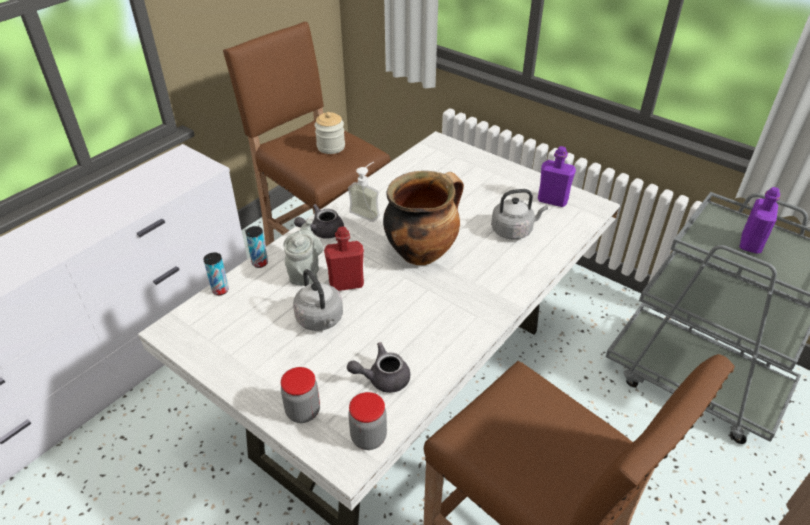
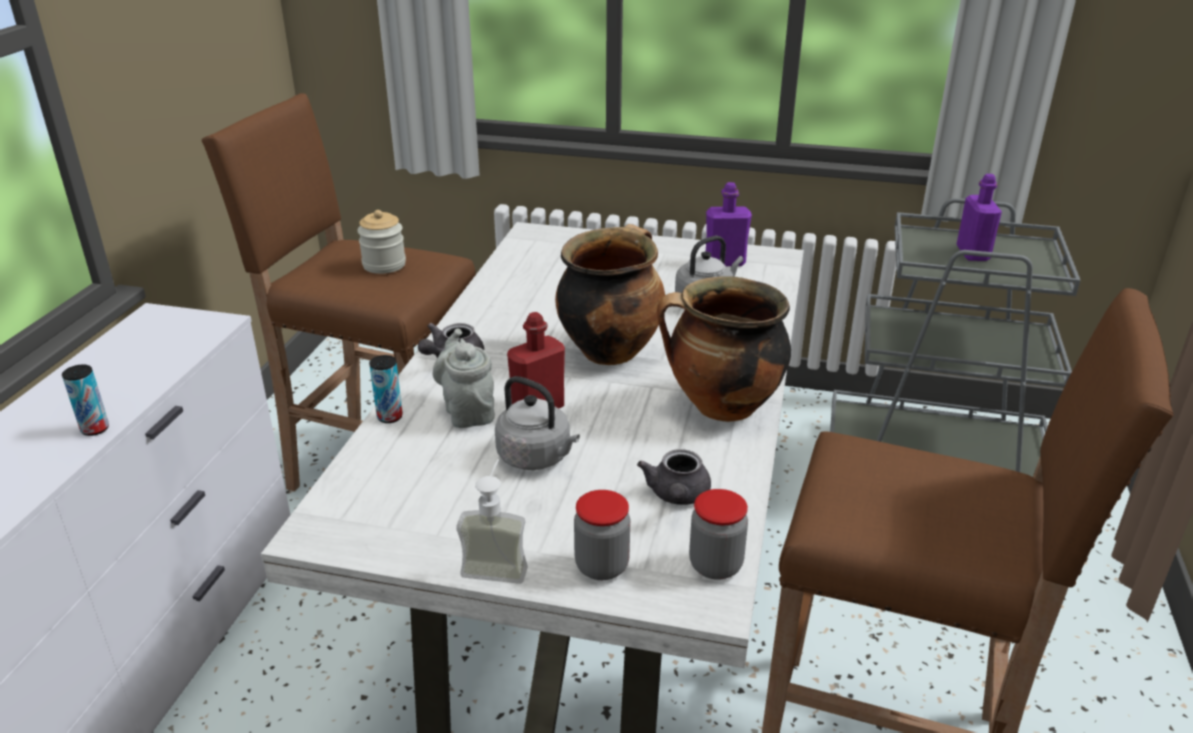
camera: 25 degrees left, 10 degrees down
(220, 290) = (354, 464): can -> can (95, 429)
(368, 211) = (499, 323): soap dispenser -> soap dispenser (497, 563)
(382, 378) = (677, 496): grey teapot -> grey teapot turned 45 degrees counterclockwise
(460, 320) = (721, 408): none -> cooking pot

